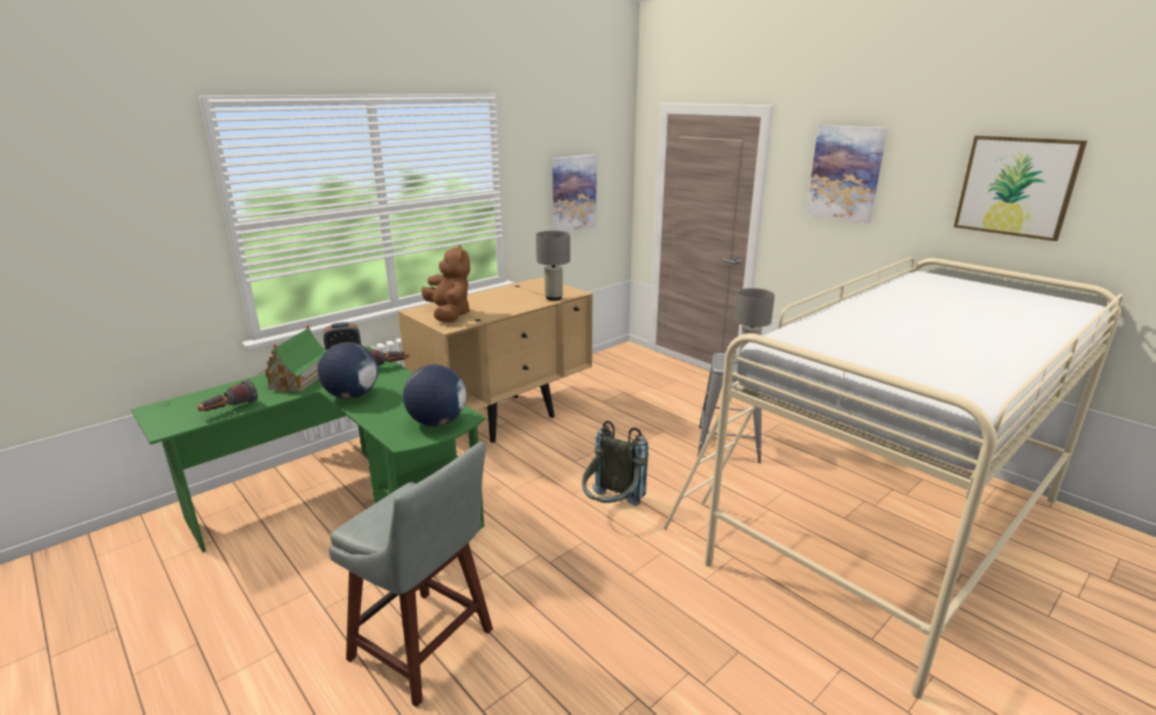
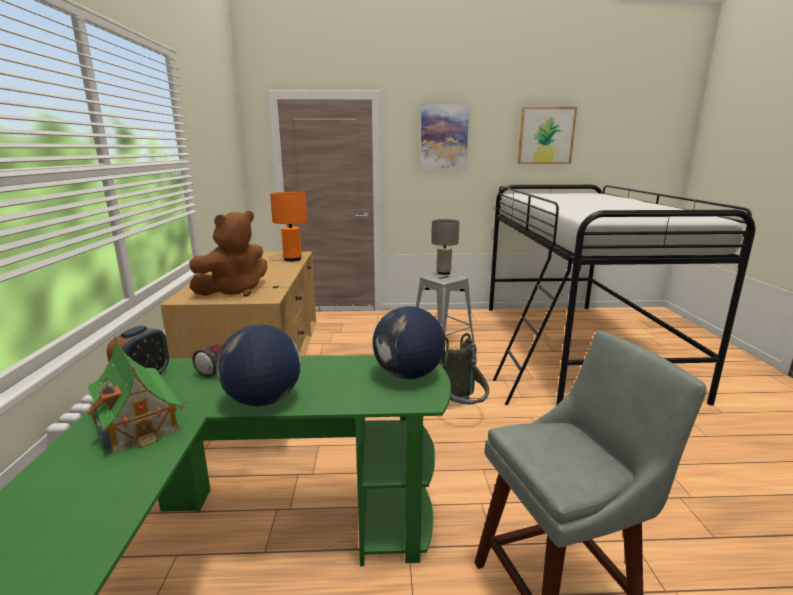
camera: 50 degrees left, 5 degrees down
(229, 410) = (115, 506): flashlight -> none
(449, 315) = (234, 291): brown plush toy -> brown plush toy turned 120 degrees clockwise
(554, 298) = (292, 259): grey table lamp -> orange table lamp
(573, 194) = (221, 170): picture -> none
(885, 530) = (574, 348): beige bed -> black bed

